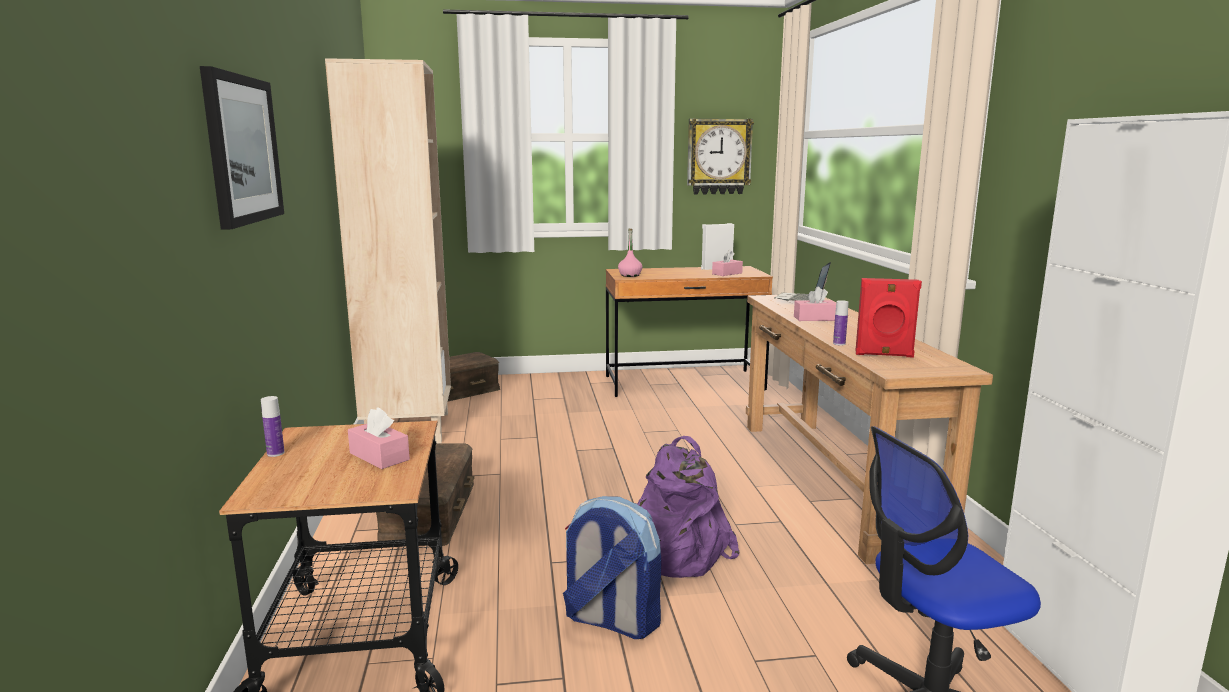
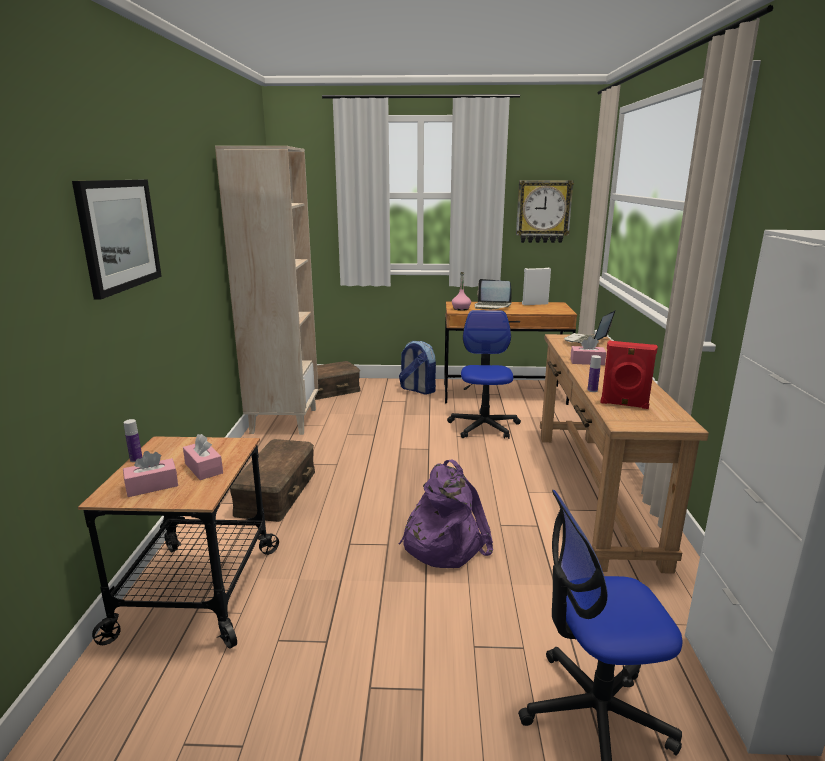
camera: 10 degrees right, 5 degrees up
(610, 621) = (376, 598): backpack -> backpack (417, 390)
(666, 272) = (492, 306): none -> laptop
(673, 419) = (484, 426): none -> office chair
(727, 273) = (540, 310): pink tissue box -> pink tissue box (152, 486)

